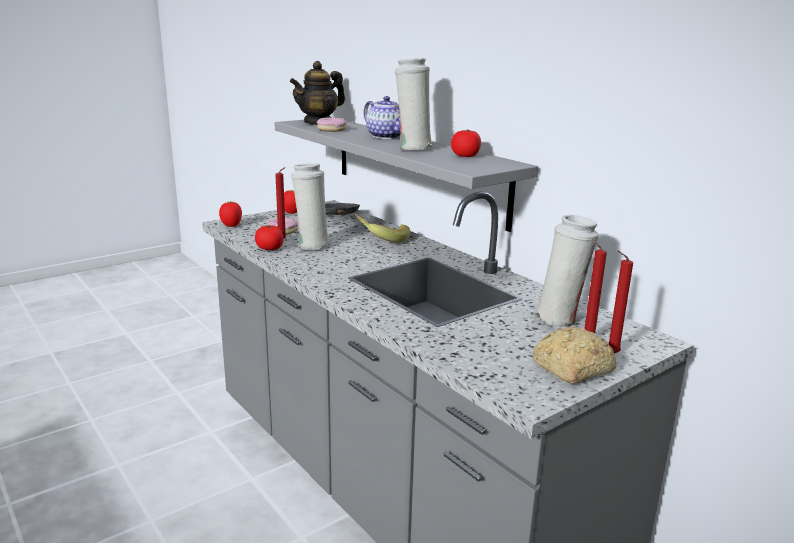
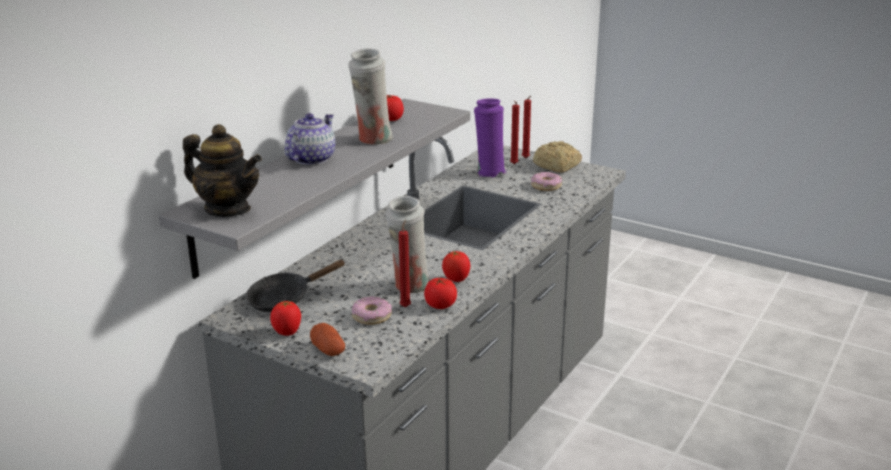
camera: 110 degrees left, 5 degrees up
(231, 226) = (376, 356): tomato -> tomato (456, 280)
(257, 218) = (328, 350): none -> potato
(332, 129) = (285, 191): donut -> donut (546, 186)
(382, 239) = (361, 255): banana -> none
(559, 319) = (489, 172): white vase -> purple vase

